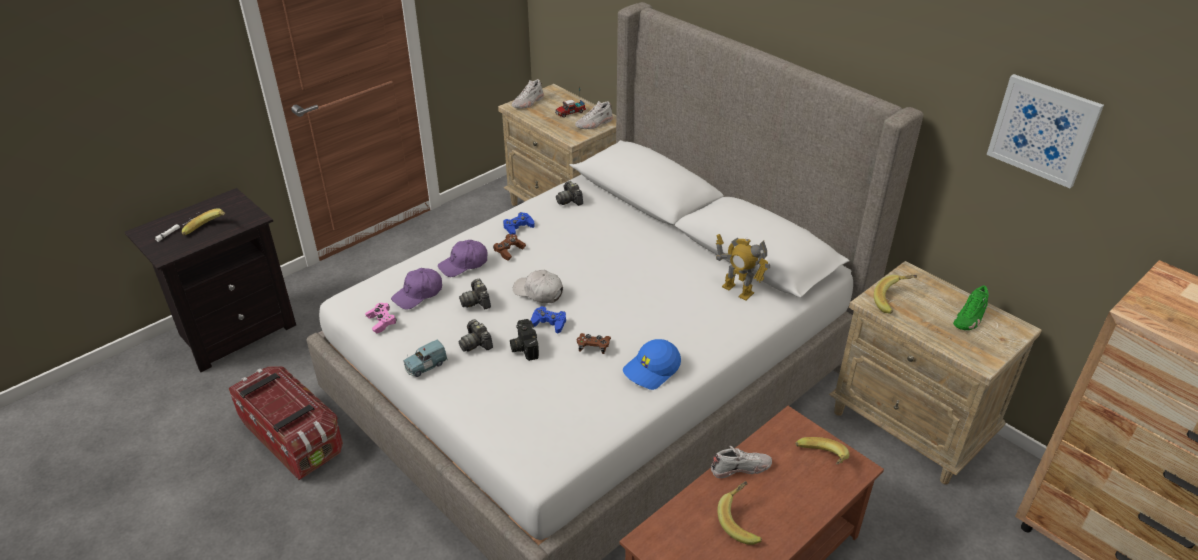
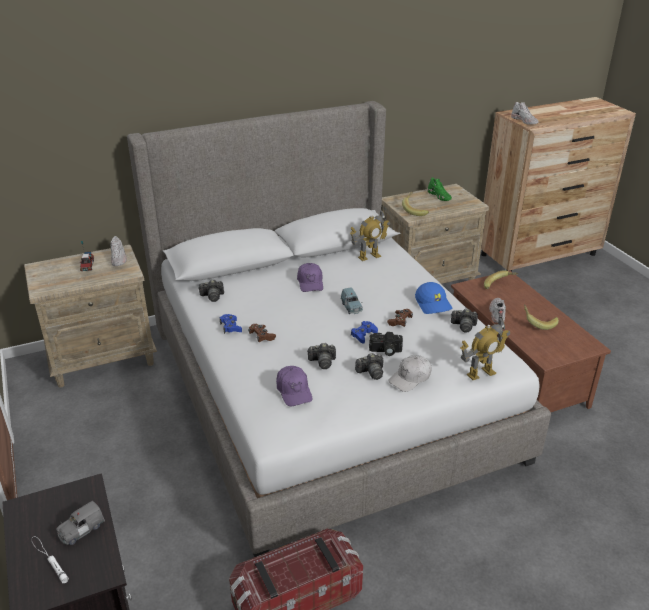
camera: 70 degrees left, 5 degrees down
(208, 230) = (81, 530): banana -> grey toy car
(381, 322) = (317, 419): pink game controller -> none
(425, 365) = (386, 402): blue toy car -> blue toy car (351, 307)
(464, 264) = (266, 361): purple cap -> purple cap (310, 282)
(510, 438) = (480, 373): none -> toy robot
(528, 102) = (43, 282): white shoe -> white shoe (524, 121)
(538, 292) = (326, 331): white cap -> white cap (410, 378)
(613, 408) = (463, 326): none -> camera
(1043, 130) = (432, 77): picture -> none

